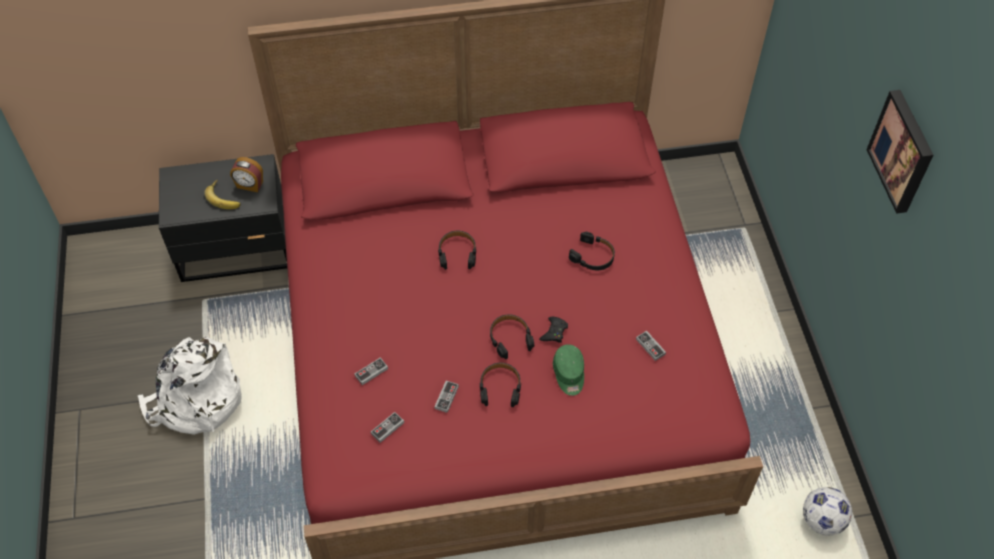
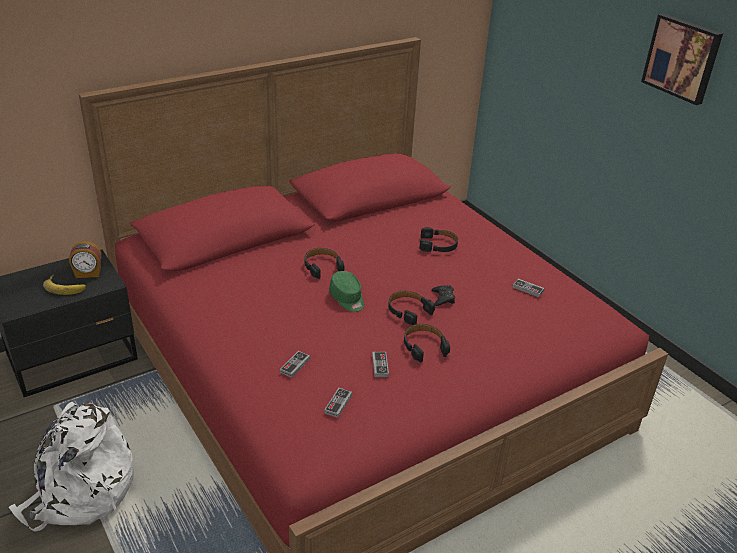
camera: 25 degrees left, 20 degrees down
(569, 374) = (476, 322): green cap -> green cap (347, 299)
(822, 520) = (702, 416): football -> none

